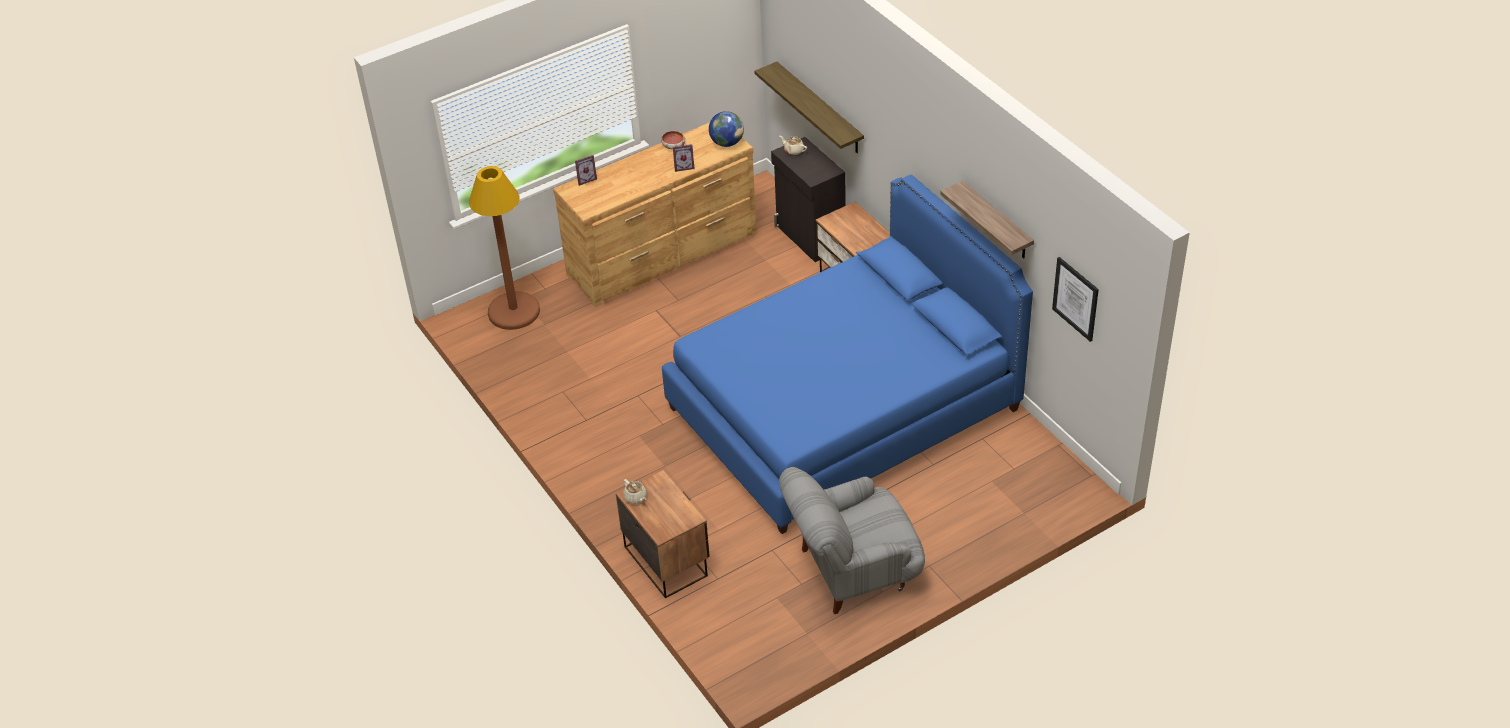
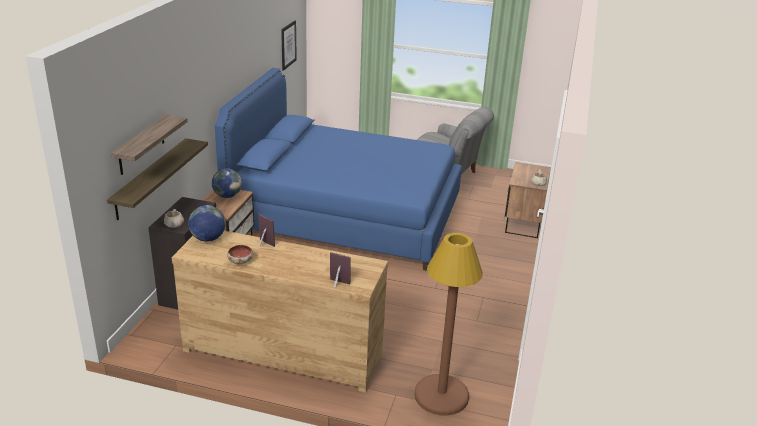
camera: 135 degrees left, 15 degrees down
(864, 236) = (227, 196): none -> globe
(996, 221) = (257, 59): shelf -> shelf (141, 145)

